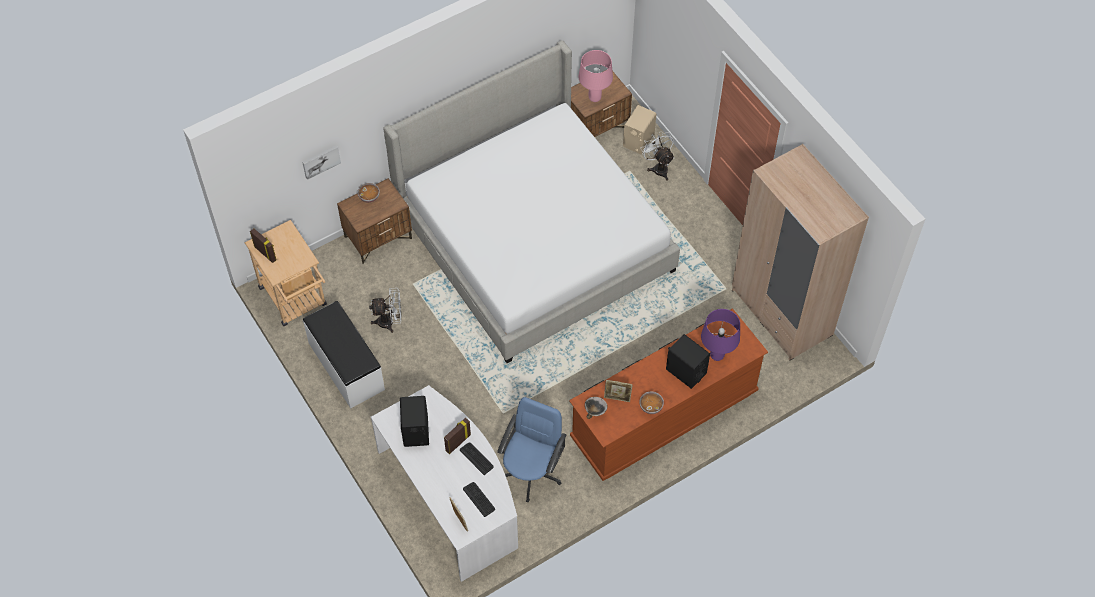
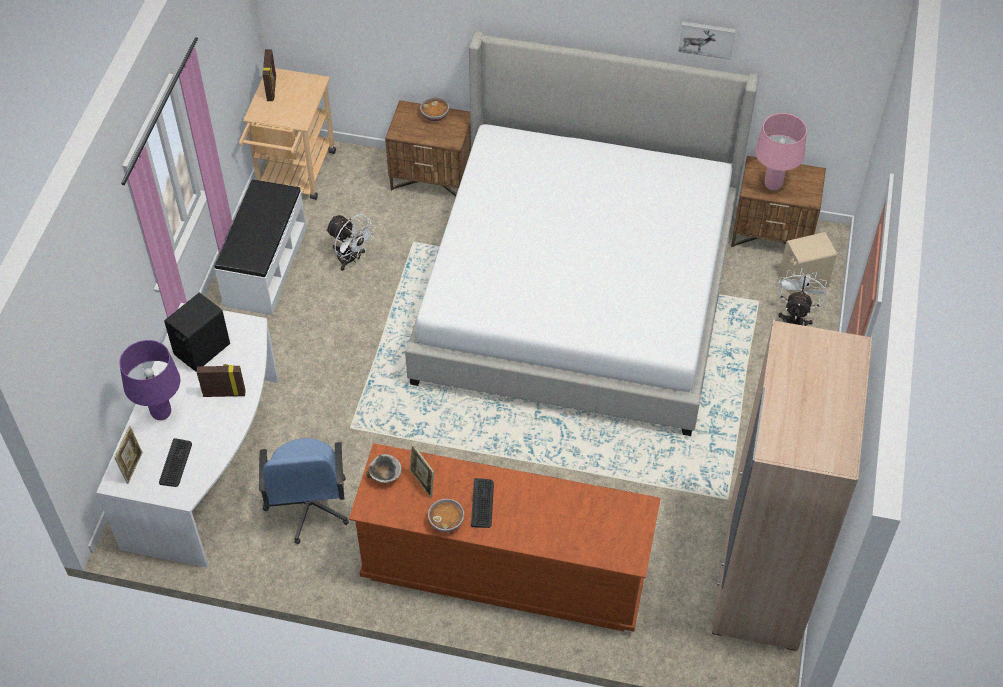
camera: 45 degrees right, 5 degrees down
(320, 161) = (384, 24): picture -> picture (707, 38)
(476, 458) = (222, 423): keyboard -> keyboard (482, 503)
(531, 471) = (308, 506): blue office chair -> blue office chair turned 105 degrees clockwise
(685, 371) = (527, 518): black speaker -> none
(717, 356) = (582, 532): purple table lamp -> purple table lamp (162, 414)

